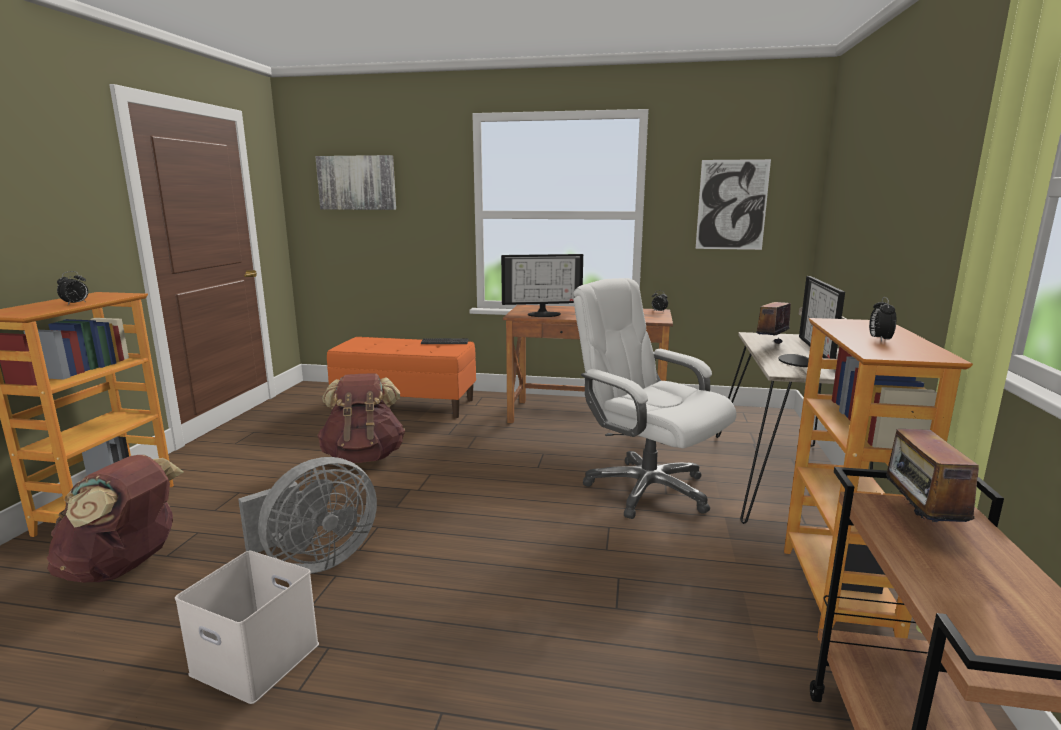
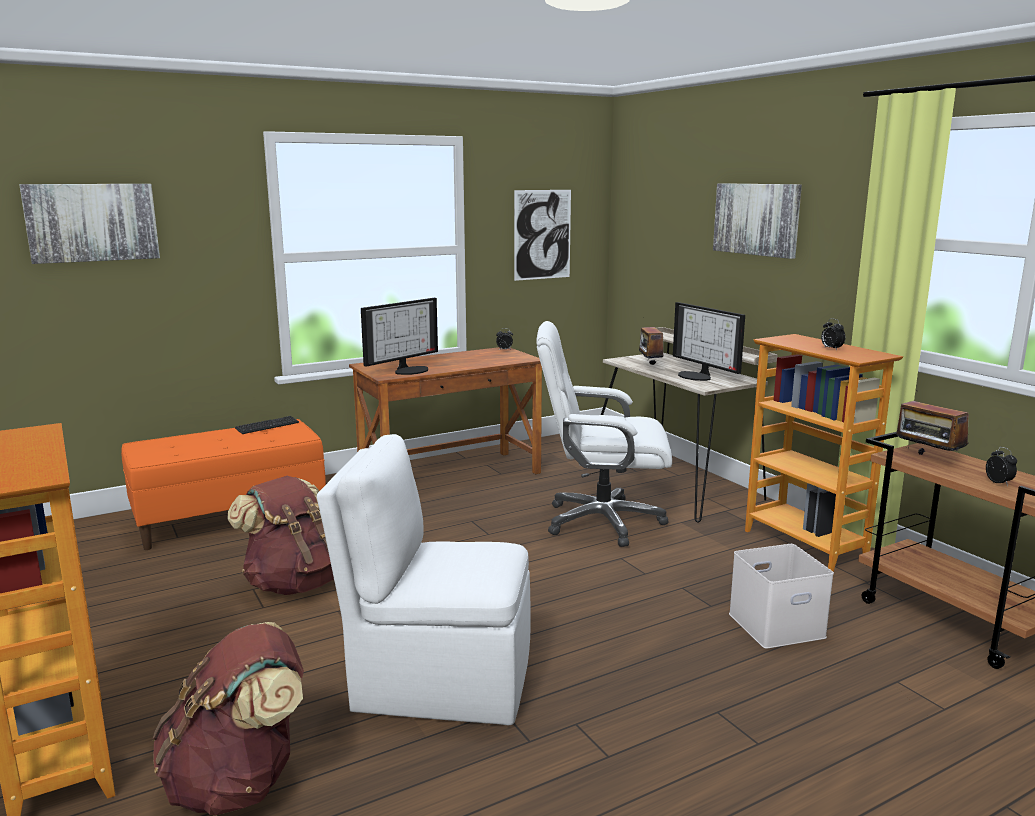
camera: 40 degrees left, 0 degrees up
(76, 304) = (35, 453): alarm clock -> alarm clock (999, 483)
(252, 659) = (535, 762): white storage box -> white storage box (775, 626)
(315, 561) = (438, 681): grey fan -> white chair
(910, 175) = (757, 219): none -> picture

